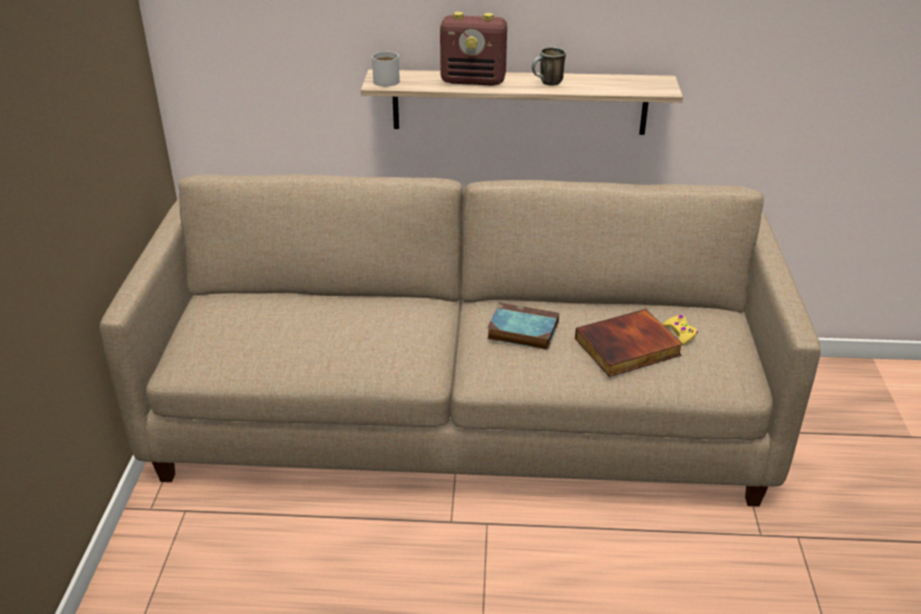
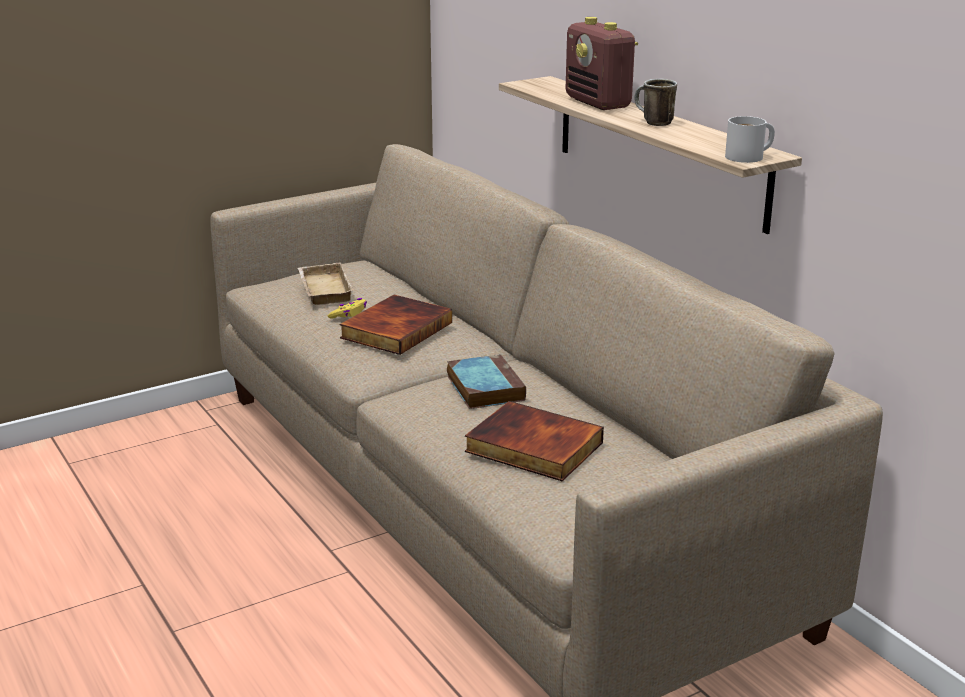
camera: 55 degrees right, 10 degrees down
(258, 334) = (323, 289): none -> beige tray
(386, 329) = (395, 329): none -> book
(387, 79) = (539, 83): white mug -> white mug (750, 156)
(680, 333) = (607, 470): yellow game controller -> yellow game controller (349, 314)

